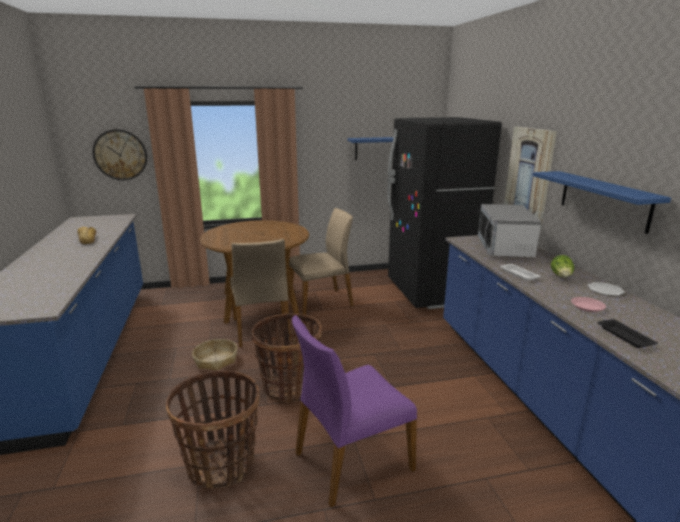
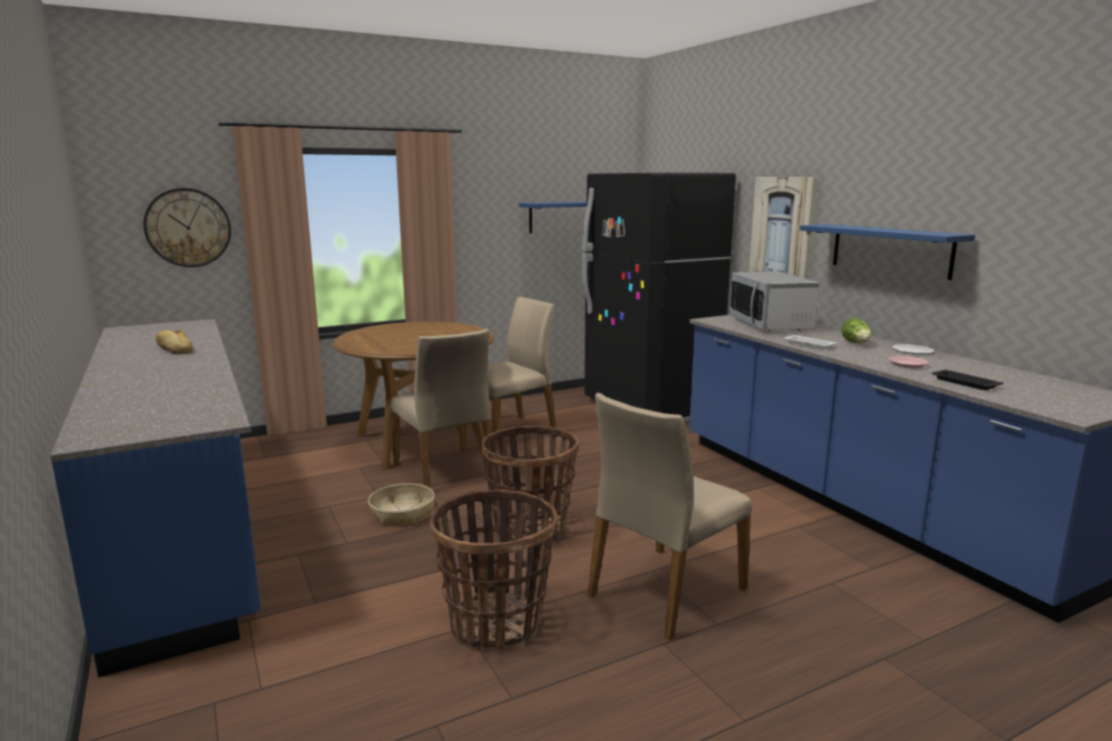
camera: 15 degrees left, 5 degrees down
(351, 460) = (664, 591): purple chair -> beige chair

